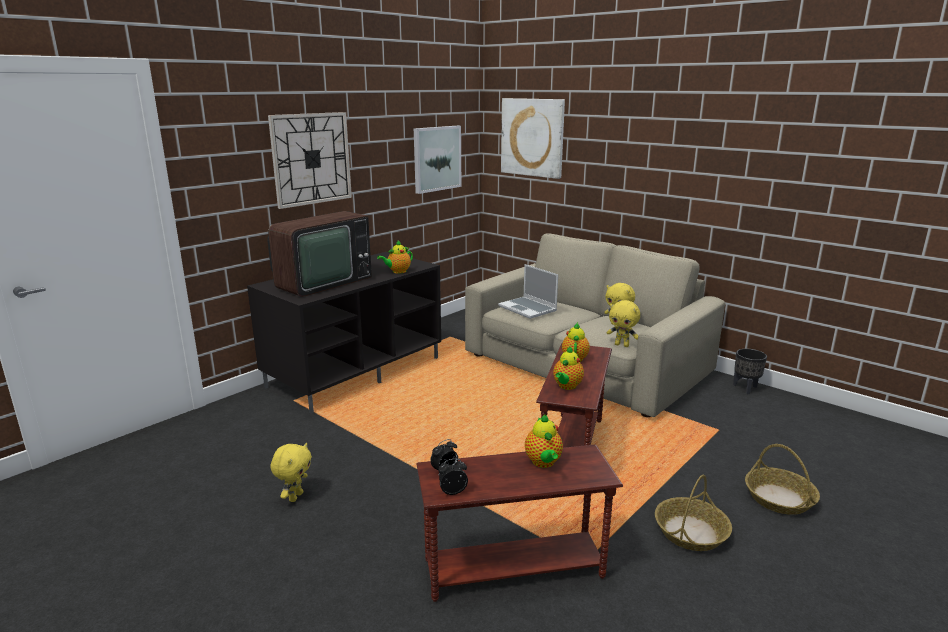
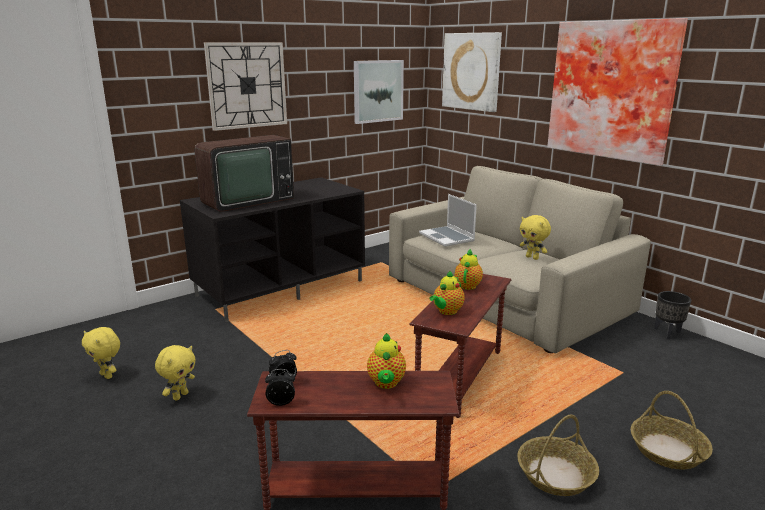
camera: 10 degrees right, 0 degrees up
(397, 271) = (321, 194): teapot -> none
(622, 345) = (528, 277): yellow plush toy -> yellow plush toy (107, 375)
(682, 158) = (613, 90): none -> picture

